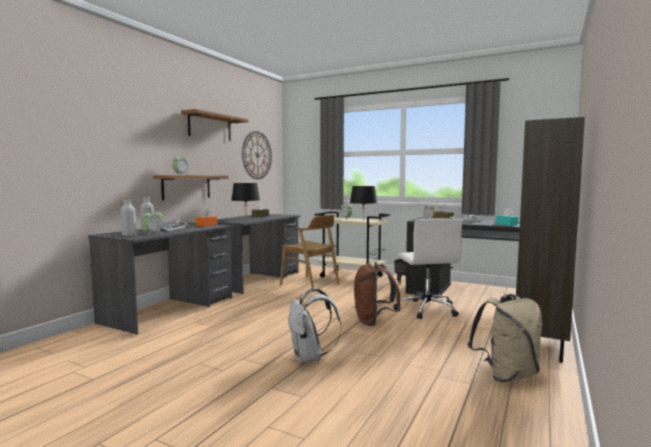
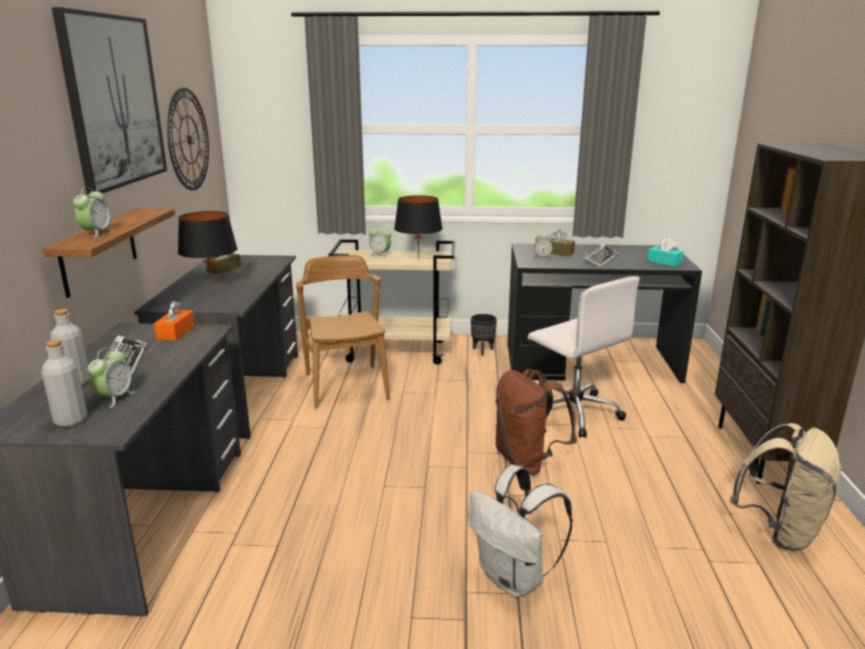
camera: 25 degrees left, 15 degrees up
(210, 127) = (114, 101): shelf -> picture
(309, 284) = (346, 386): brown chair -> brown chair turned 120 degrees counterclockwise

